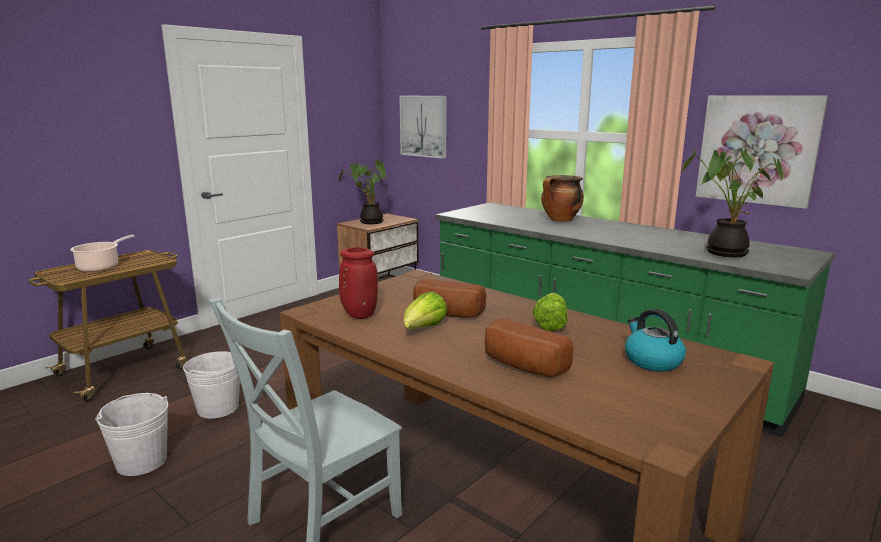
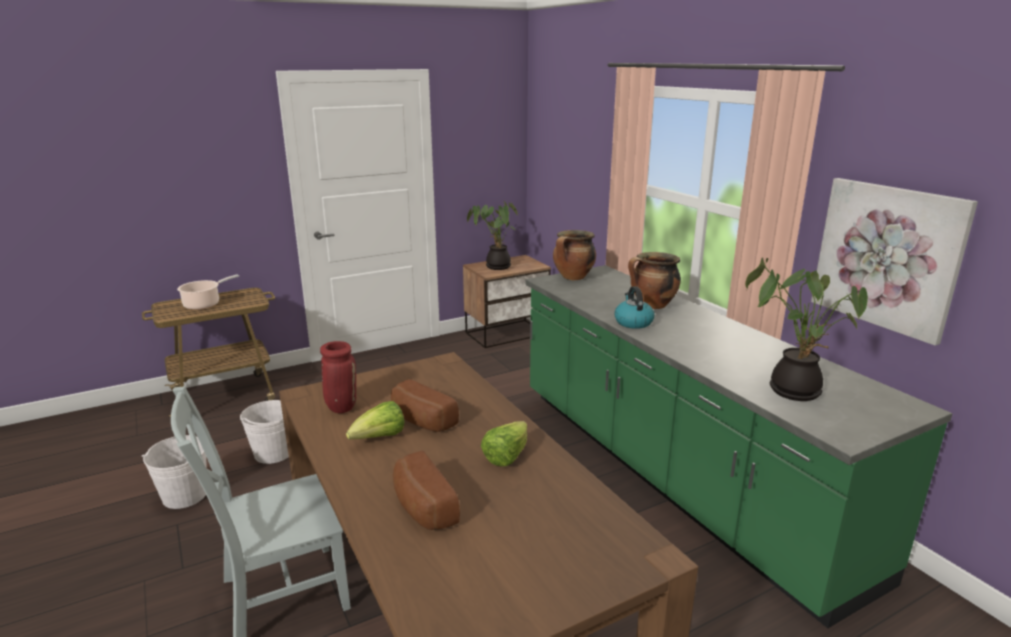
camera: 20 degrees right, 5 degrees up
(424, 126) = (560, 166): picture -> none
(474, 210) = (573, 278): none -> cooking pot
(652, 361) = (559, 531): kettle -> kettle (633, 322)

